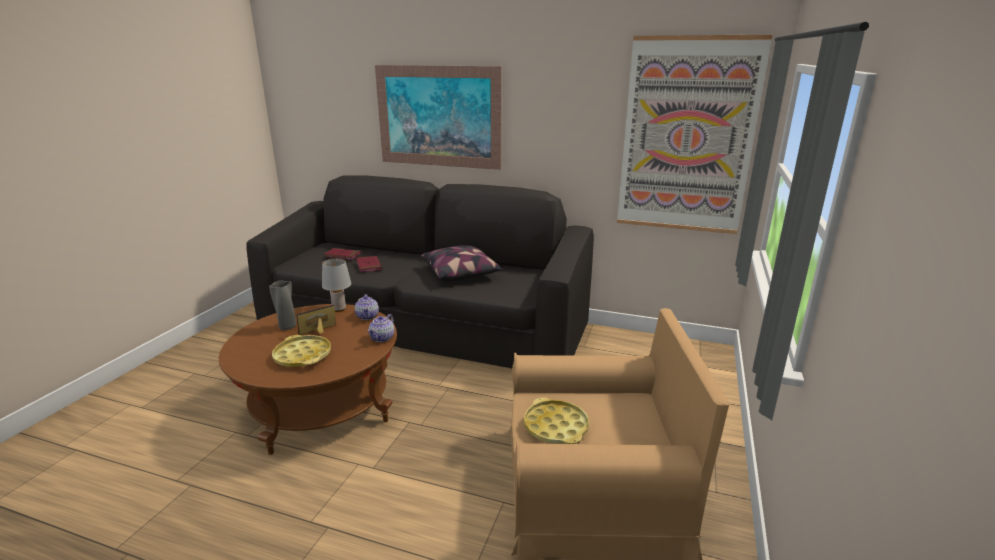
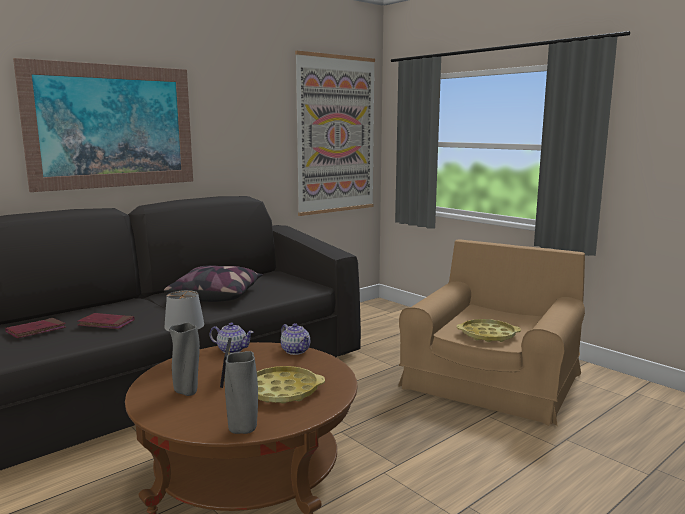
camera: 60 degrees left, 10 degrees down
(237, 362) = (243, 430): none -> grey vase

